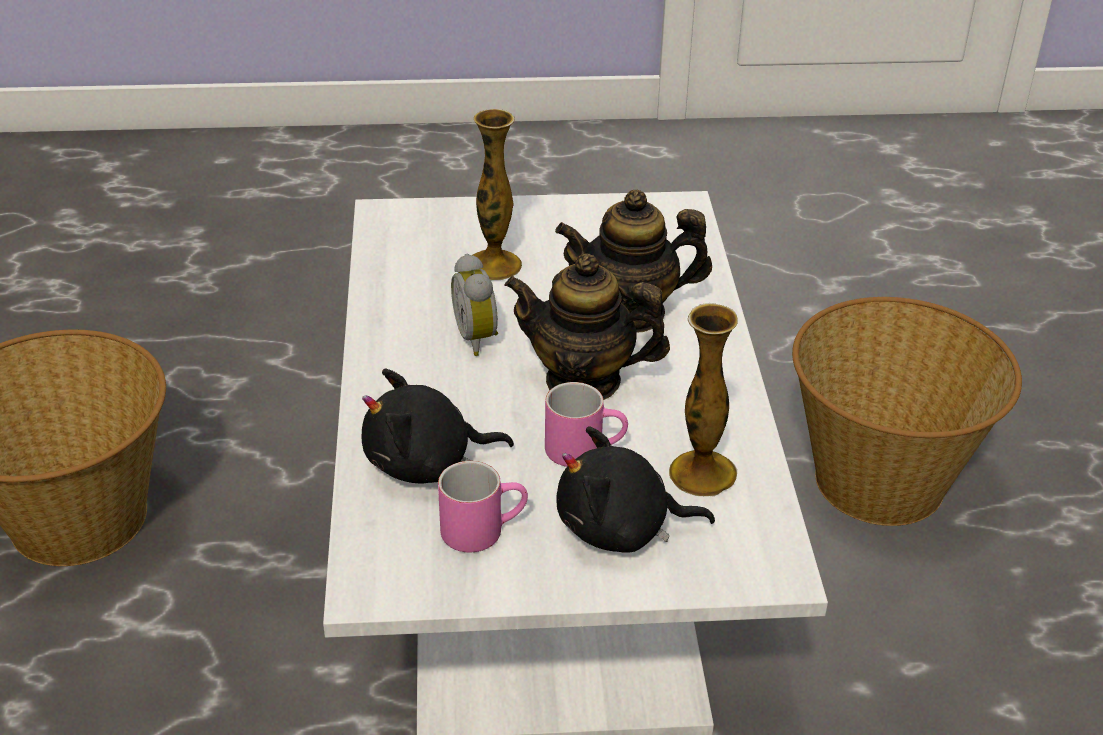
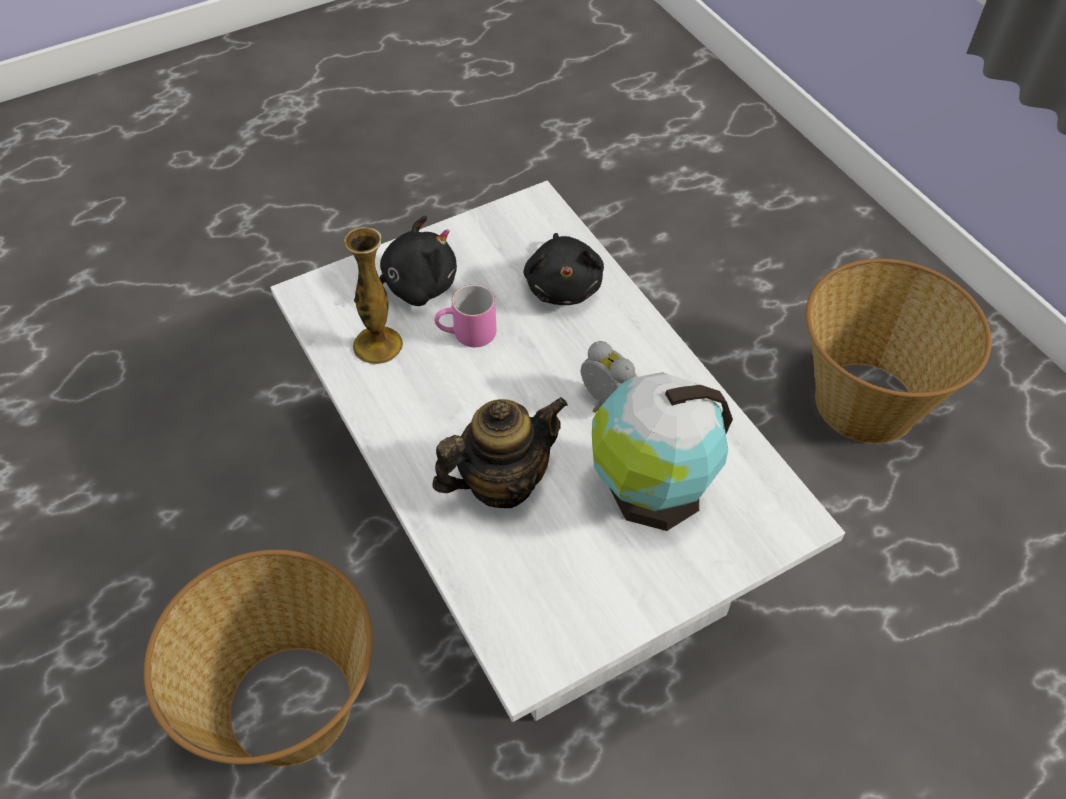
camera: 155 degrees right, 15 degrees up
(426, 463) = (563, 286): black plush toy -> black plush toy turned 120 degrees clockwise
(483, 528) = (498, 257): pink mug -> none
(494, 265) = (651, 492): vase -> globe
(583, 380) = (500, 393): teapot -> none

